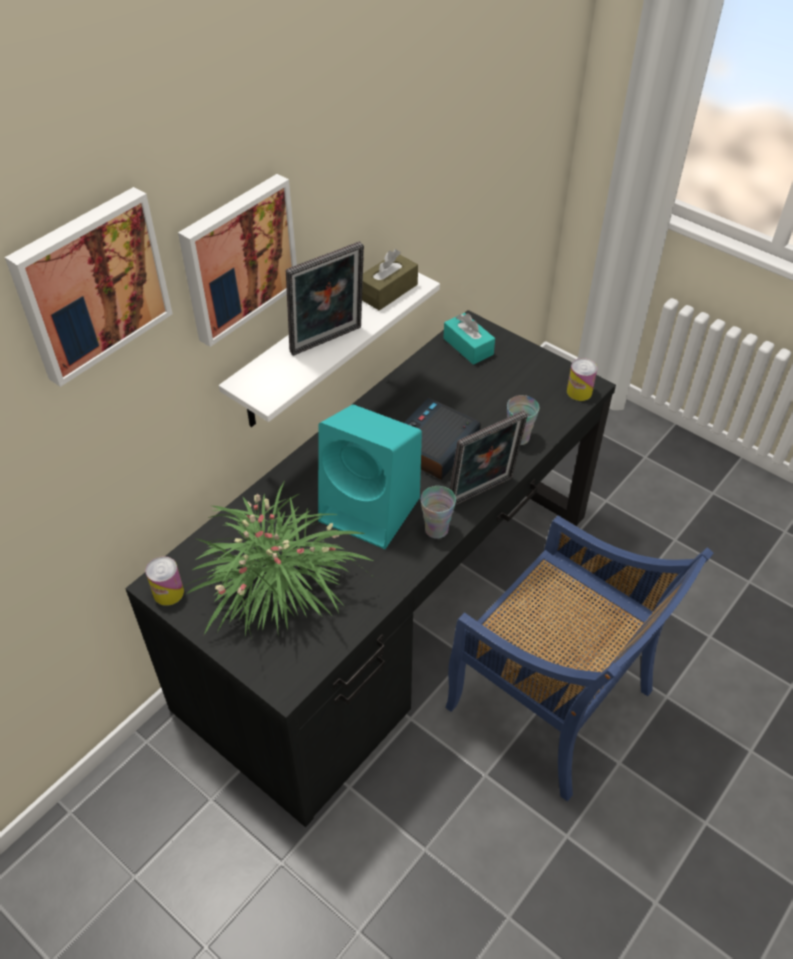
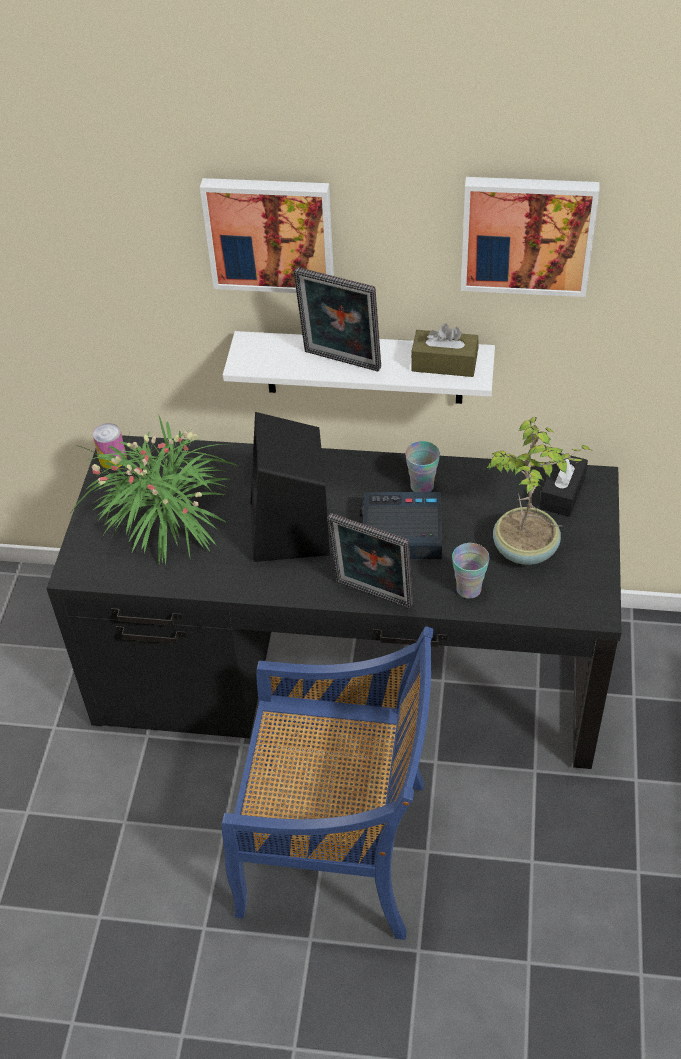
camera: 60 degrees right, 0 degrees up
(90, 284) = (107, 174): picture -> picture (527, 233)
(372, 510) = (290, 531): turquoise speaker -> black speaker
(436, 529) = (302, 585): cup -> cup (422, 486)
(468, 346) = (562, 493): turquoise tissue box -> black tissue box
(507, 391) = (526, 551): none -> potted plant
(552, 702) = (337, 849): blue chair -> blue chair turned 90 degrees counterclockwise
(579, 392) = (579, 607): can -> none

